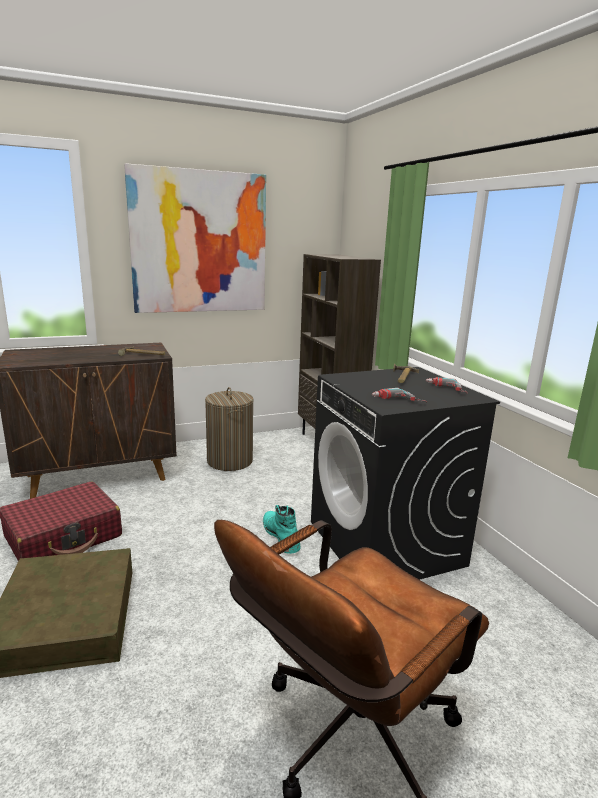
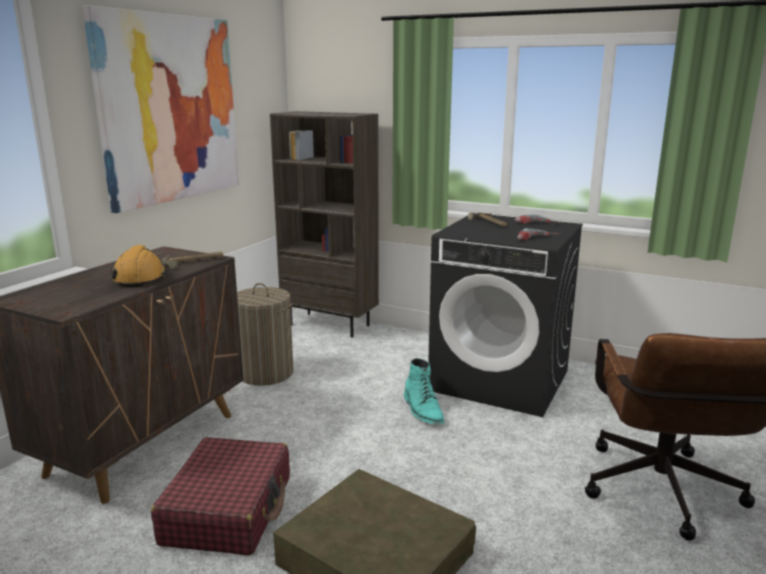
camera: 40 degrees left, 0 degrees up
(91, 356) = (140, 278): none -> orange hard hat
(280, 535) = (423, 410): turquoise boot -> turquoise boot turned 135 degrees counterclockwise

